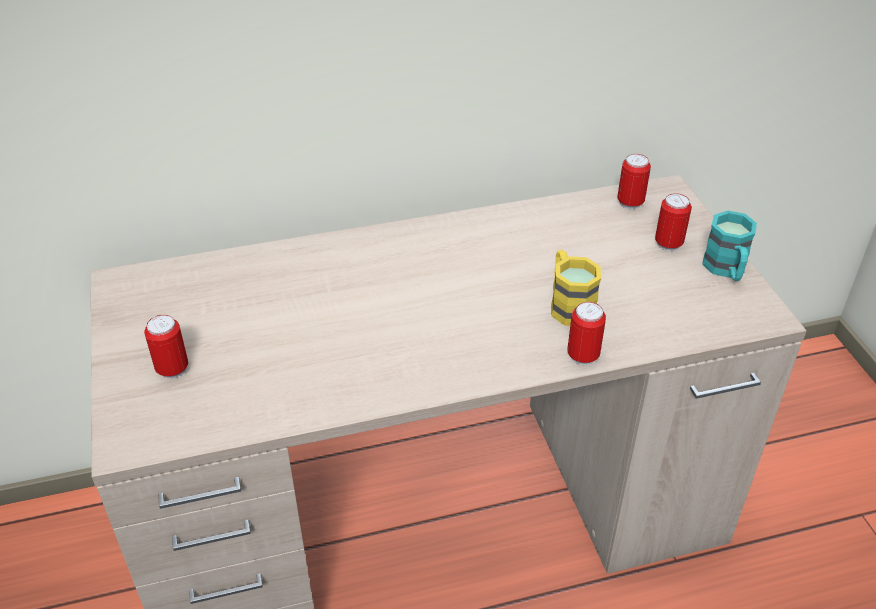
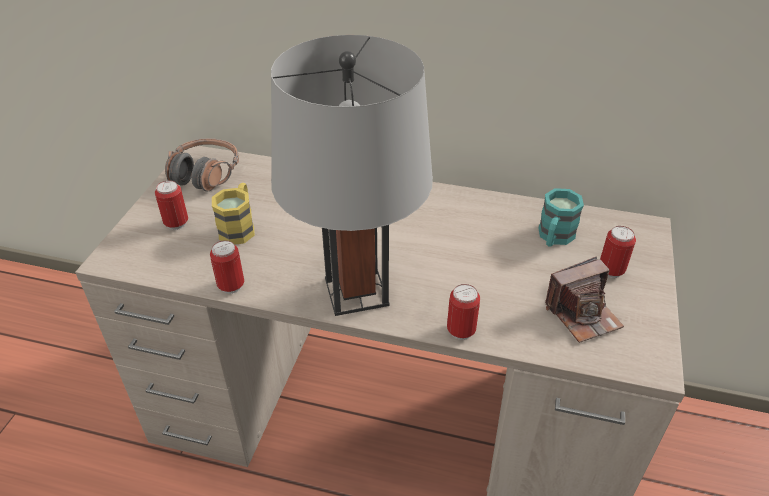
camera: 30 degrees right, 0 degrees up
(153, 298) = (205, 174): none -> headphones
(449, 360) = (356, 292): none -> grey table lamp
(568, 304) = (483, 286): yellow mug -> yellow mug (239, 227)
(630, 203) = (604, 226): can -> can (231, 286)
(676, 295) = (582, 315): none -> camera
(726, 270) = (648, 311): turquoise mug -> turquoise mug (554, 238)

